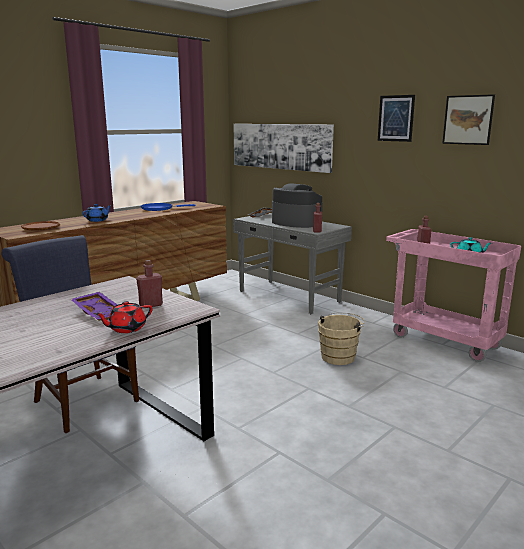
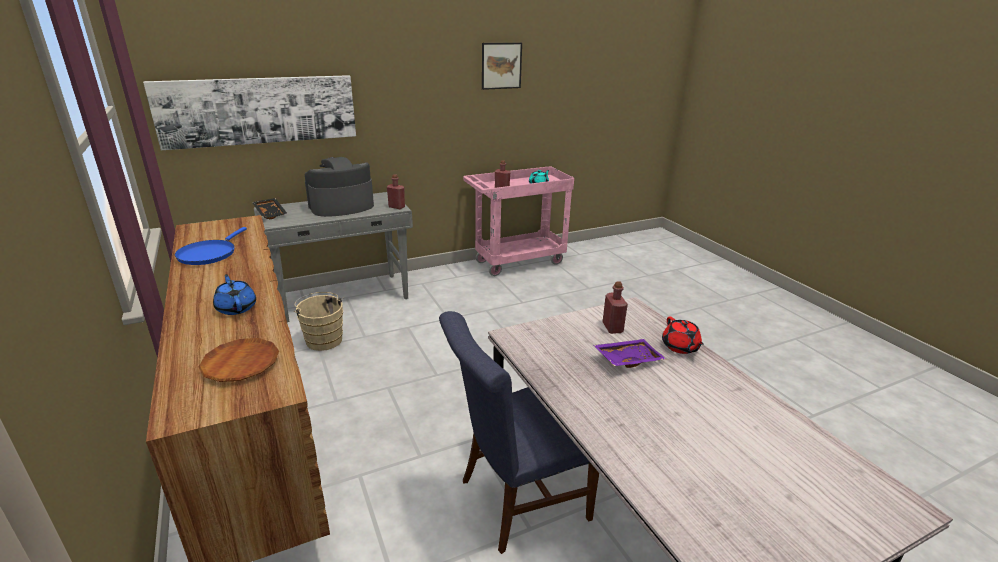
camera: 70 degrees left, 10 degrees up
(339, 356) = (513, 312): beige bucket -> beige bucket (323, 339)
(396, 118) = (431, 66): picture -> none

